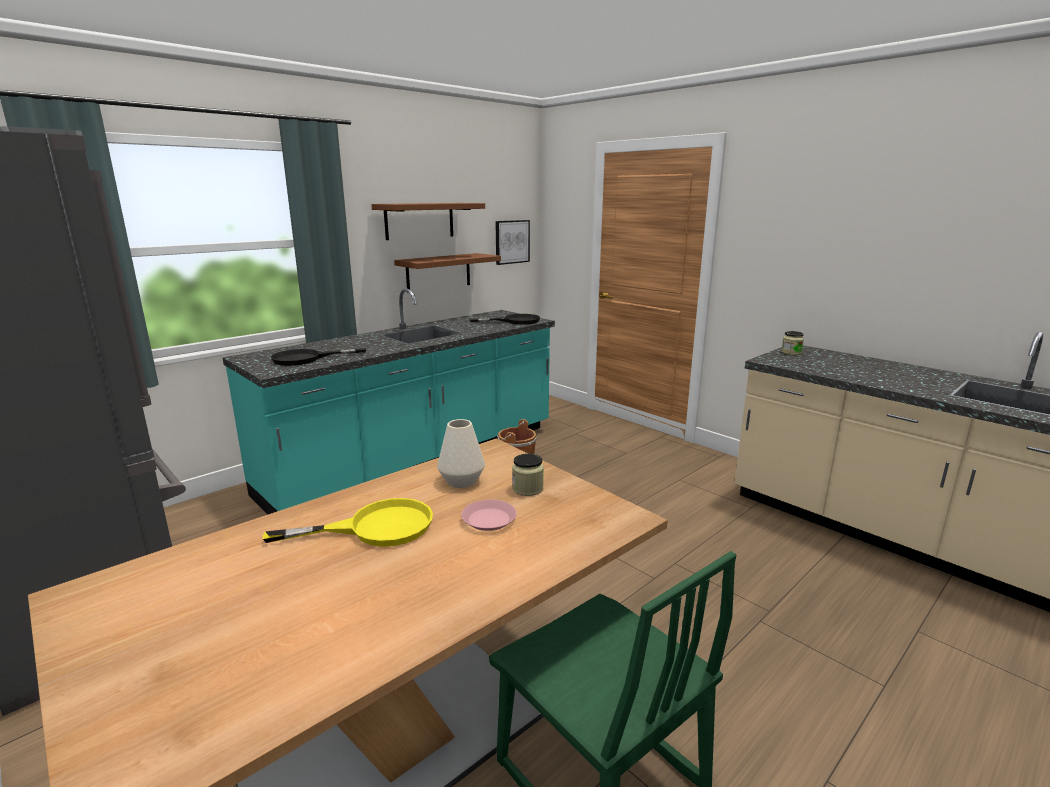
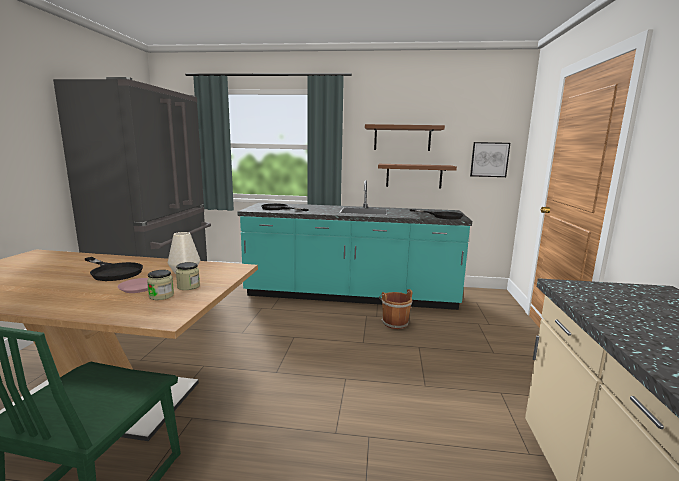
camera: 50 degrees right, 5 degrees down
(375, 527) = (113, 272): yellow frying pan -> black frying pan
(791, 352) = (630, 290): jar -> jar (161, 296)

